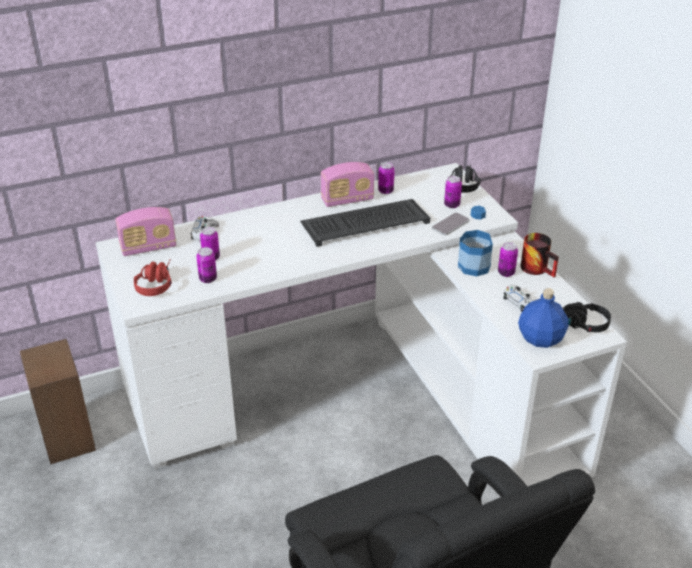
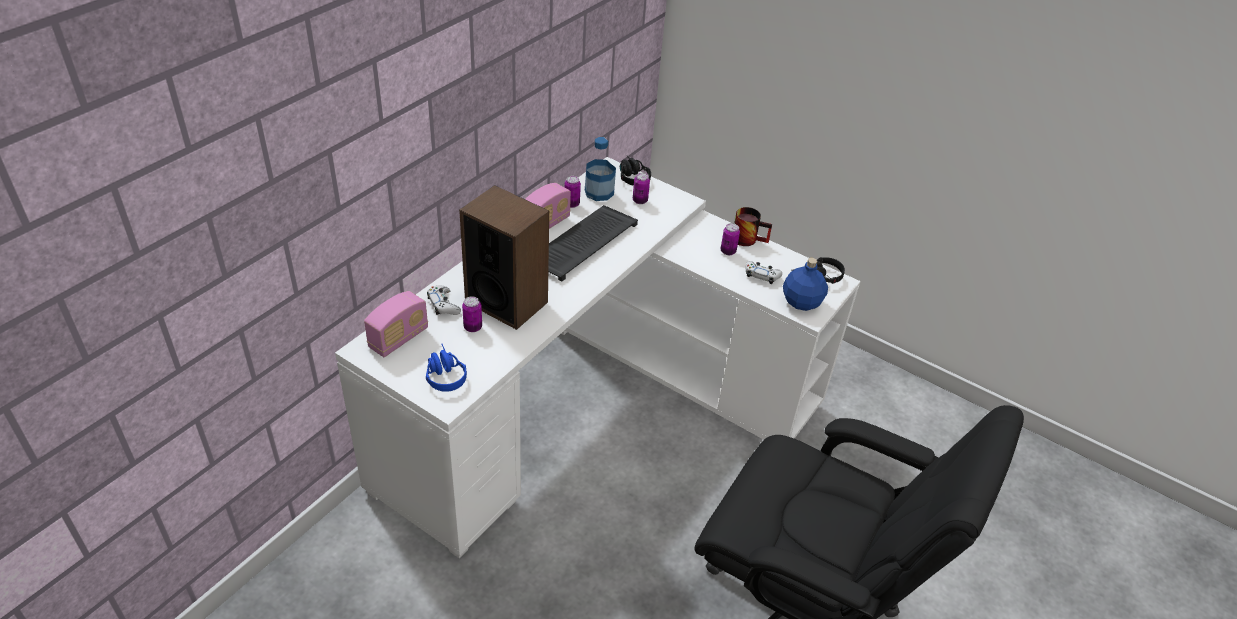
camera: 35 degrees left, 5 degrees up
(68, 437) = (343, 567): speaker -> speaker (506, 302)
(156, 283) = (443, 373): red headphones -> blue headphones
(208, 279) = (490, 350): can -> none
(450, 225) = (655, 221): phone -> none
(474, 266) = (698, 254): bottle -> bottle (599, 192)

